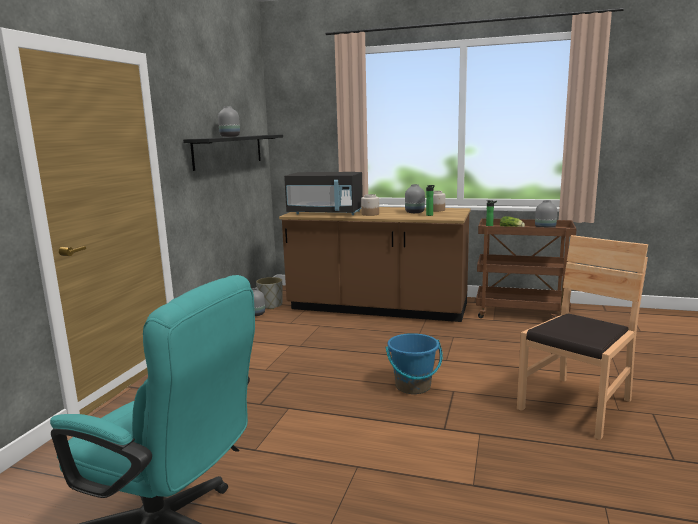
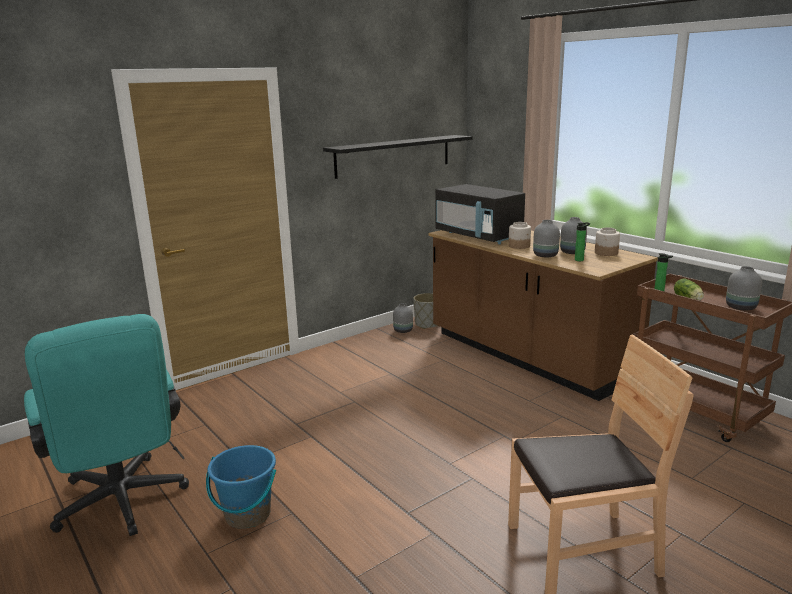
camera: 35 degrees right, 5 degrees up
(229, 136) = (385, 143): grey vase -> grey vase (545, 255)
(413, 386) = (440, 457): blue bucket -> blue bucket (247, 515)

